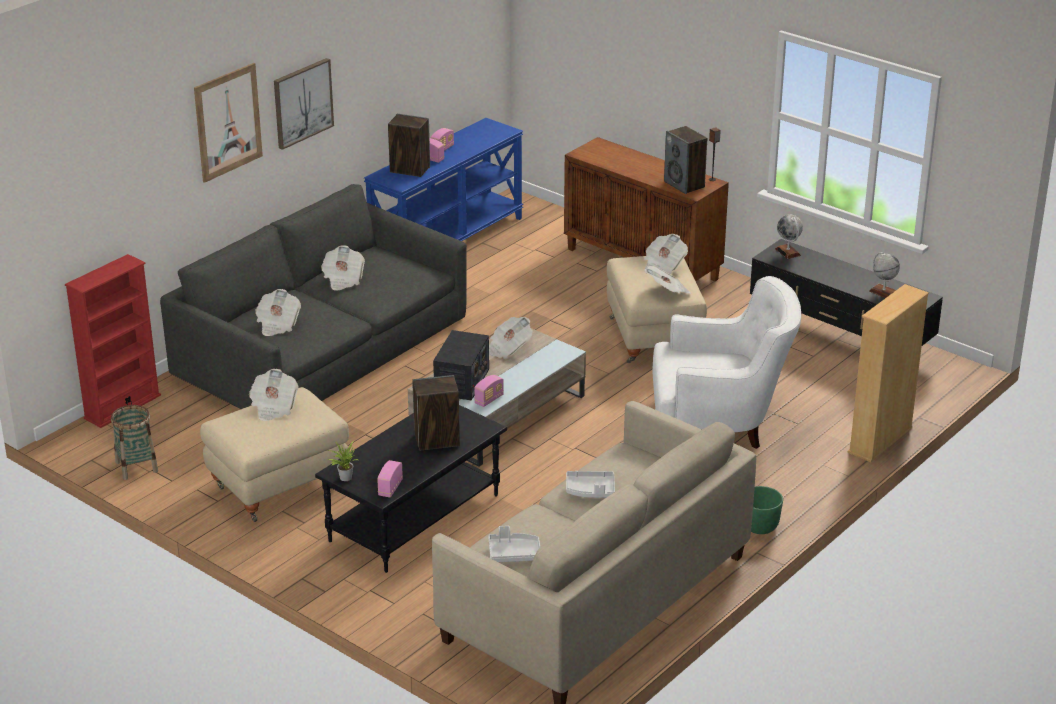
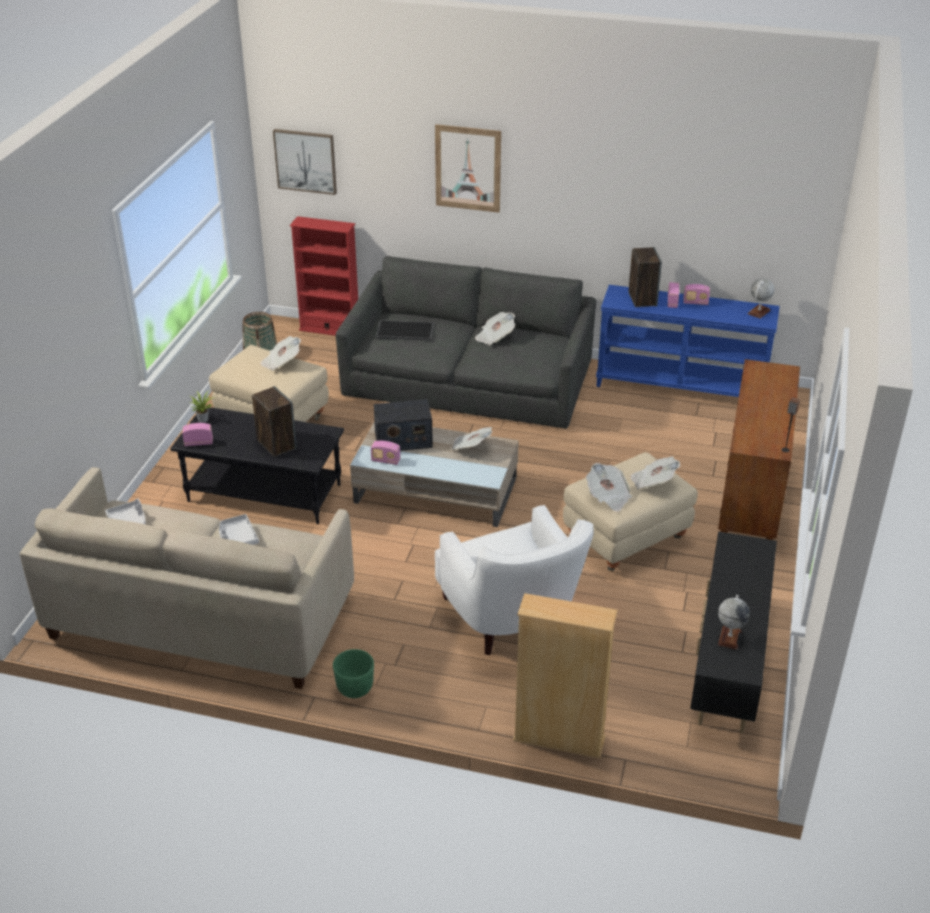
camera: 65 degrees right, 5 degrees up
(277, 324) = (404, 331): newspaper -> tray
(302, 103) = (552, 189): picture -> picture (305, 161)
(684, 184) = (756, 437): speaker -> none
(788, 252) = (752, 551): globe -> globe (759, 312)

